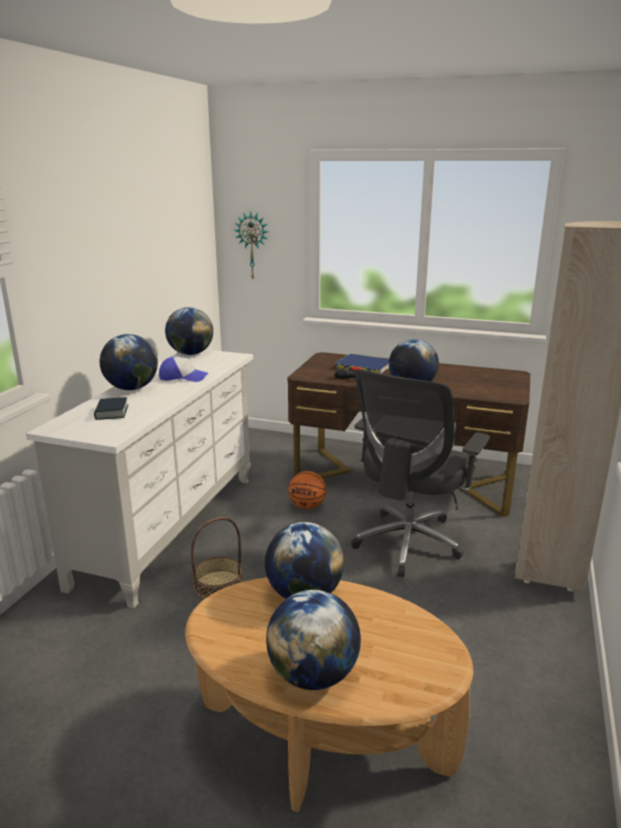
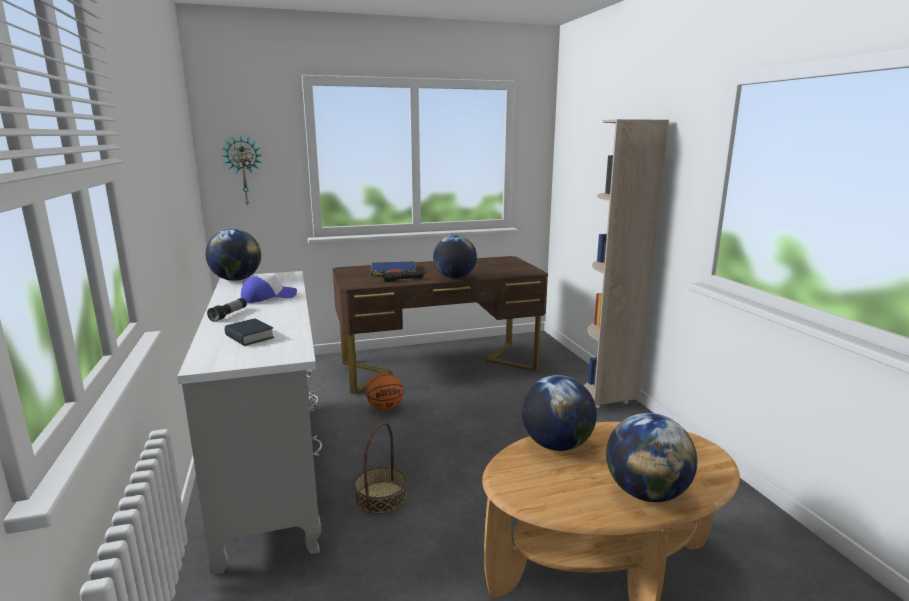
camera: 35 degrees left, 5 degrees down
(131, 388) = (229, 315): globe -> flashlight
(408, 541) = (493, 408): office chair -> none

